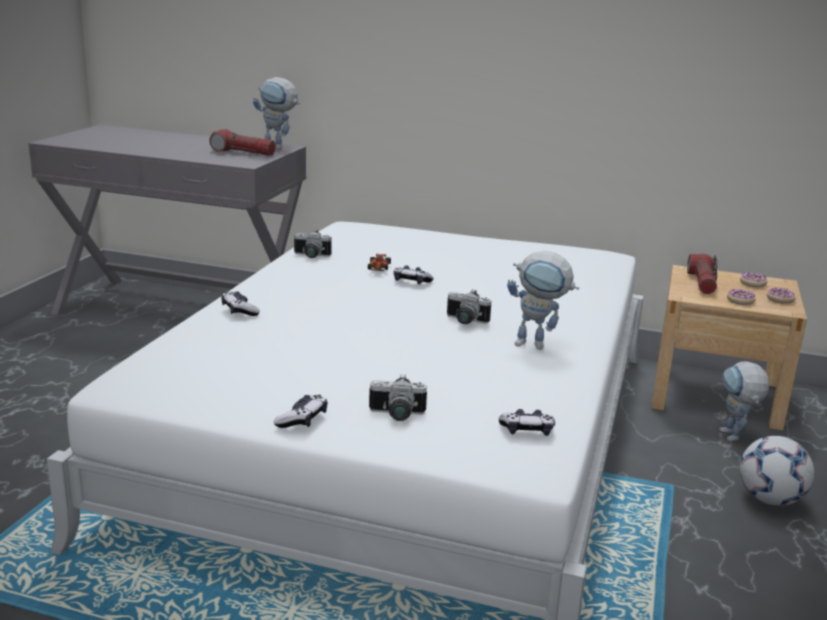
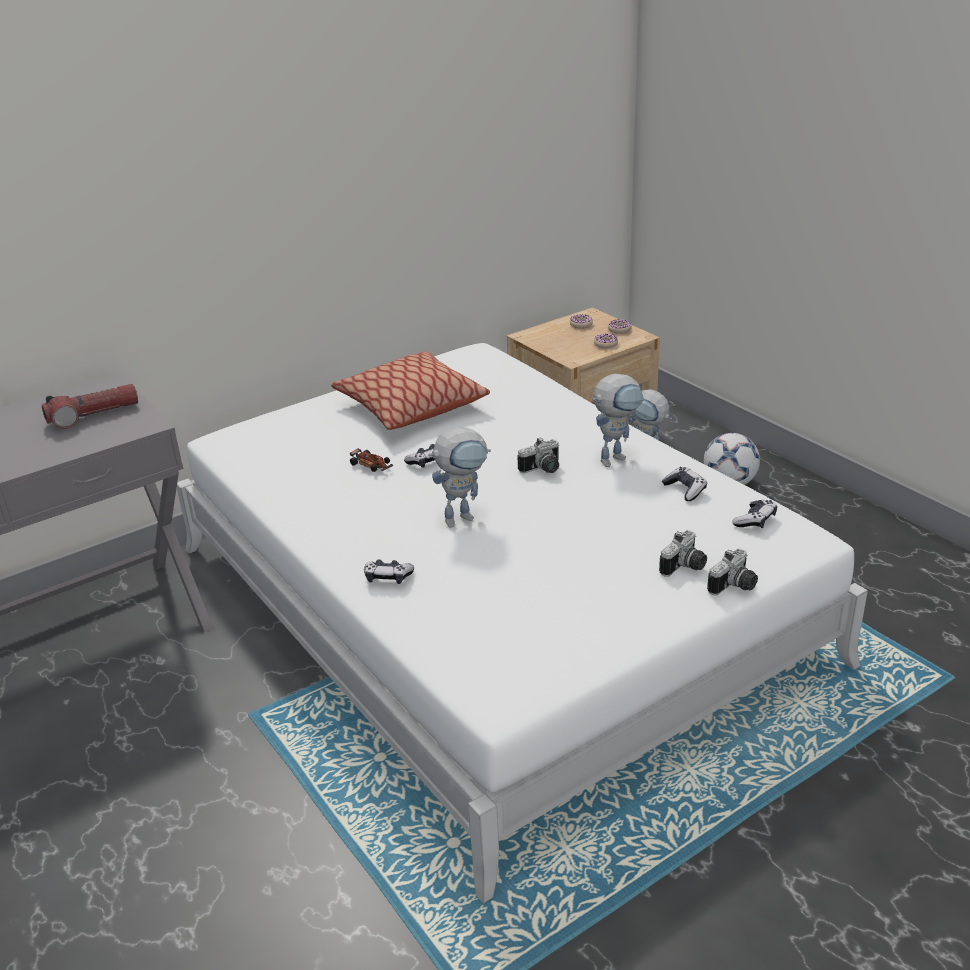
camera: 50 degrees left, 10 degrees up
(278, 148) = (103, 389): toy robot -> toy robot (464, 516)
(302, 420) = (656, 615): game controller -> game controller (685, 490)
(310, 256) = (285, 491): camera -> camera (735, 587)
(481, 257) = (410, 406): none -> pillow
(702, 283) = (557, 341): flashlight -> none

